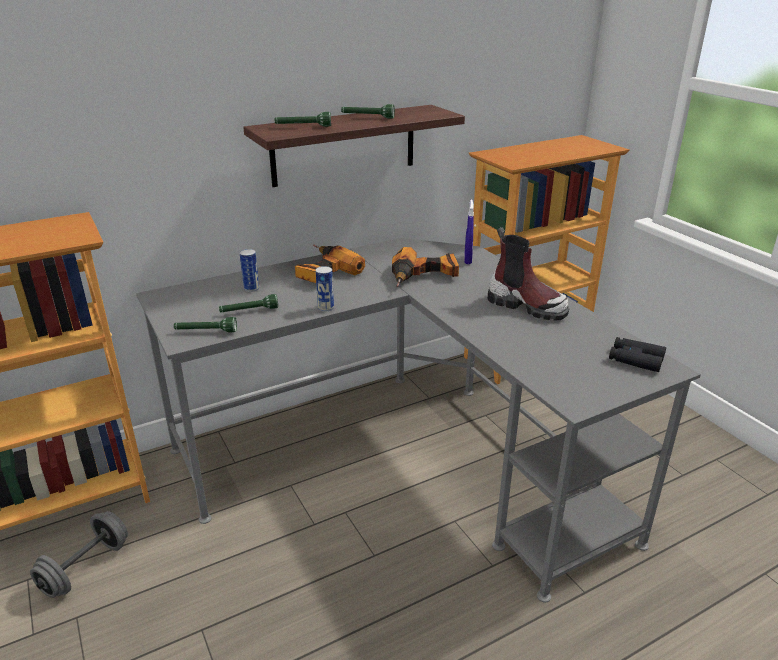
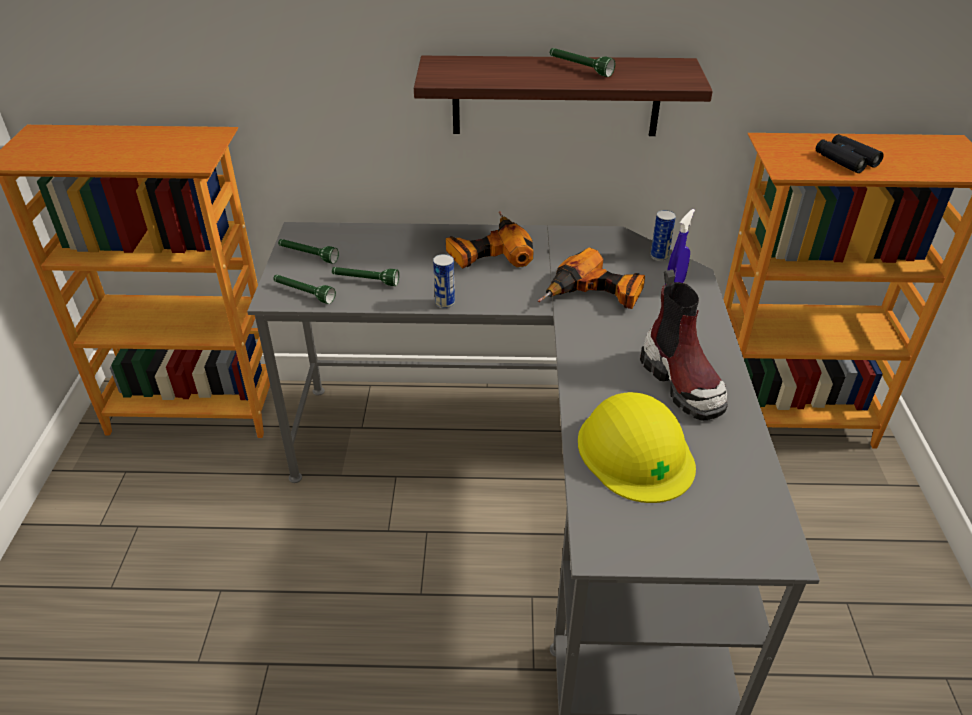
camera: 30 degrees right, 10 degrees up
(85, 568) = (172, 481): grey dumbbell -> none
(251, 289) = (393, 251): can -> can (659, 256)
(303, 127) = (482, 71): green flashlight -> green flashlight (308, 255)
(539, 348) = (635, 451): none -> yellow hard hat
(635, 360) = (747, 519): black binoculars -> black binoculars (846, 160)

